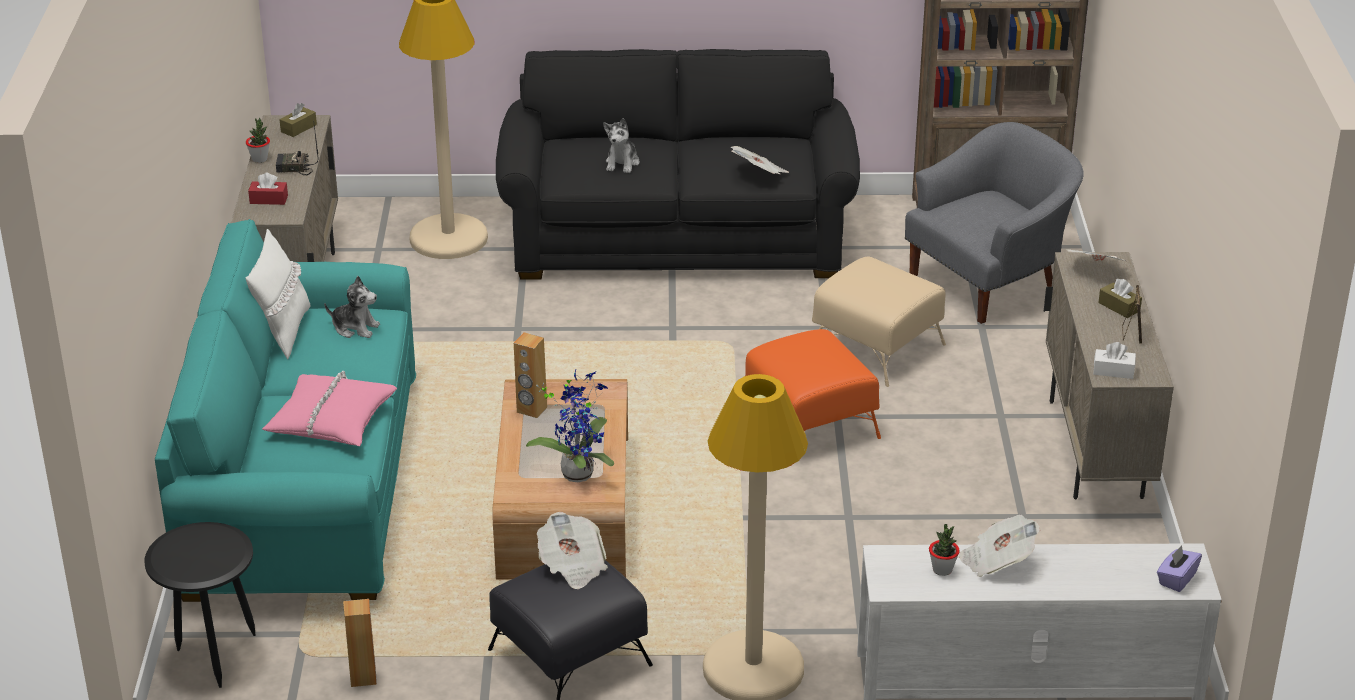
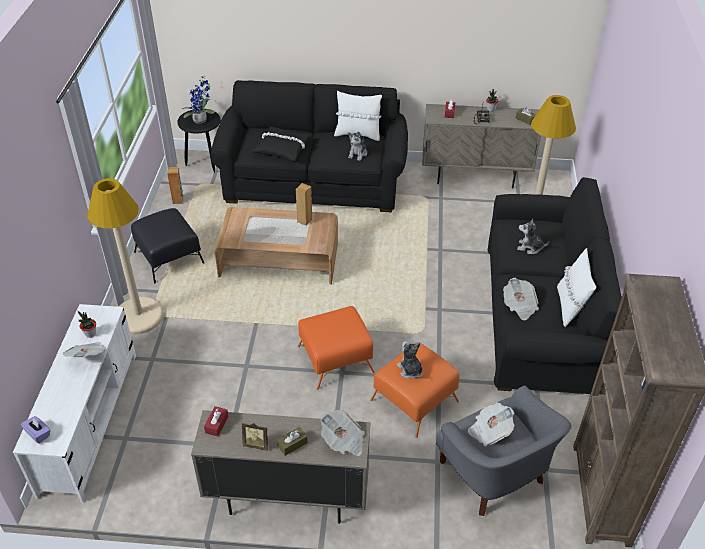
camera: 95 degrees right, 10 degrees up
(304, 485) = (313, 183): turquoise sofa -> black sofa
(331, 420) = (282, 148): pink pillow -> black pillow
(572, 566) = (176, 228): newspaper -> newspaper (489, 431)
(578, 471) = (249, 233): potted plant -> potted plant (201, 120)
(750, 138) = (570, 306): none -> white pillow
(877, 348) = (413, 401): beige ottoman -> orange ottoman
(884, 288) = (410, 370): none -> plush toy
(1113, 371) = (217, 424): white tissue box -> red tissue box

